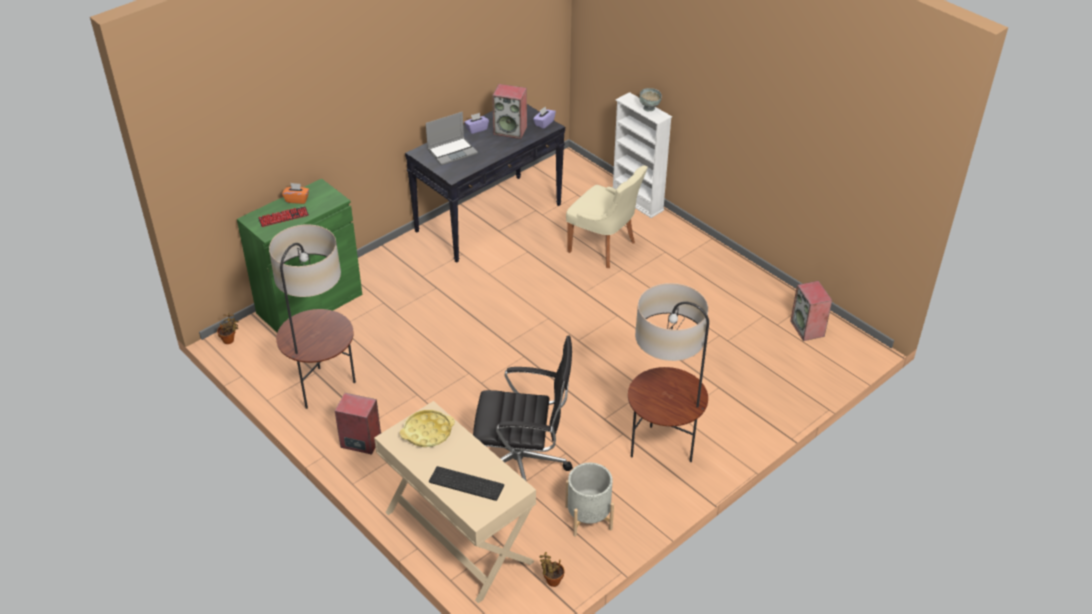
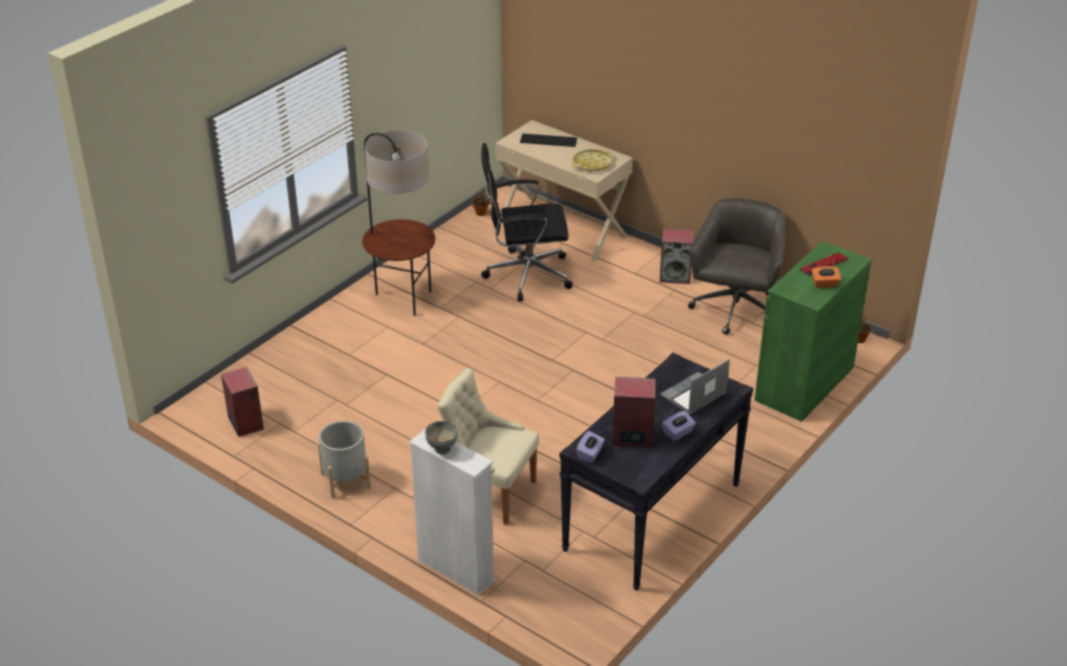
camera: 170 degrees right, 5 degrees down
(323, 389) = (734, 310): floor lamp -> grey office chair
(588, 517) = (461, 249): grey planter -> grey planter (345, 480)

